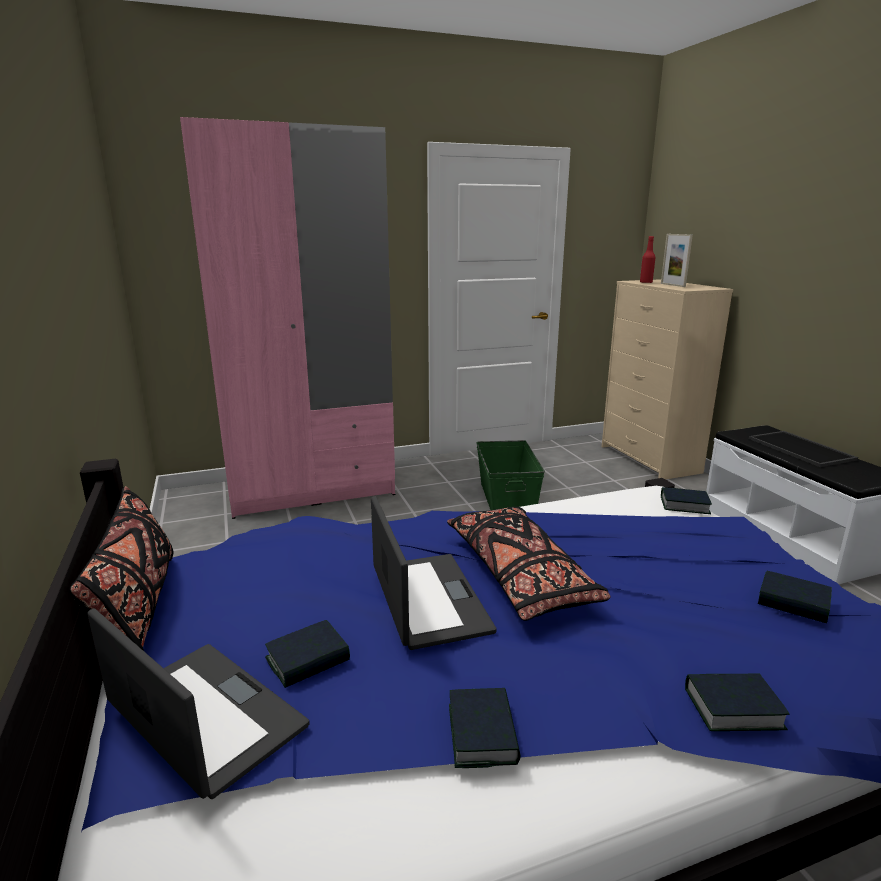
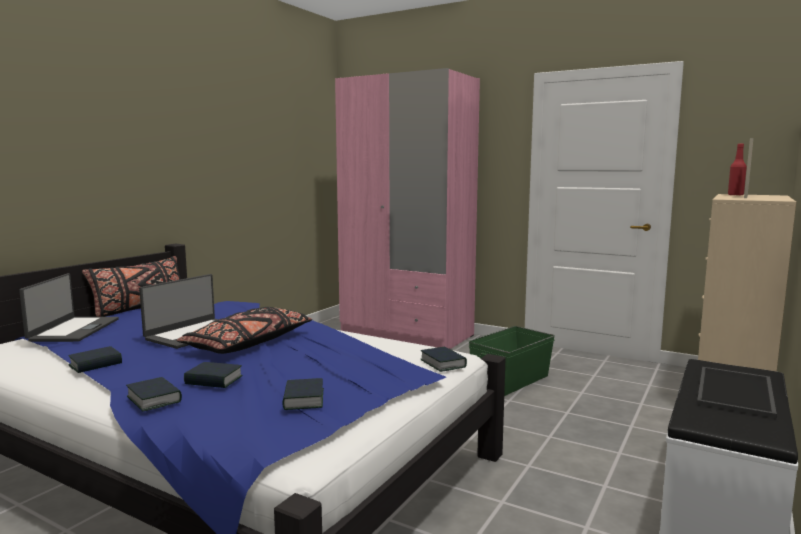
camera: 50 degrees right, 10 degrees down
(308, 660) = (124, 331): book -> book (214, 380)

